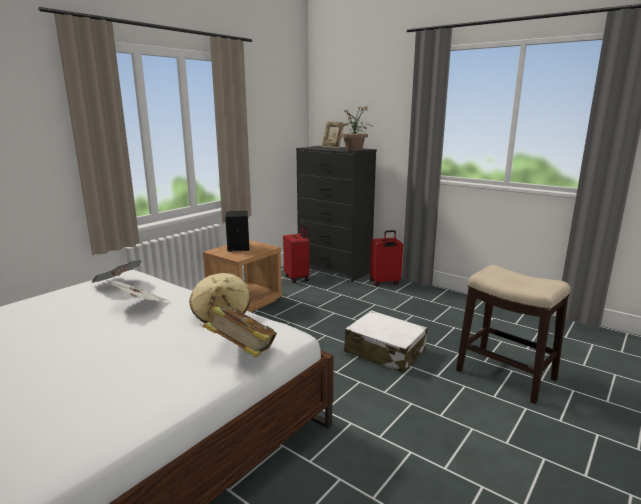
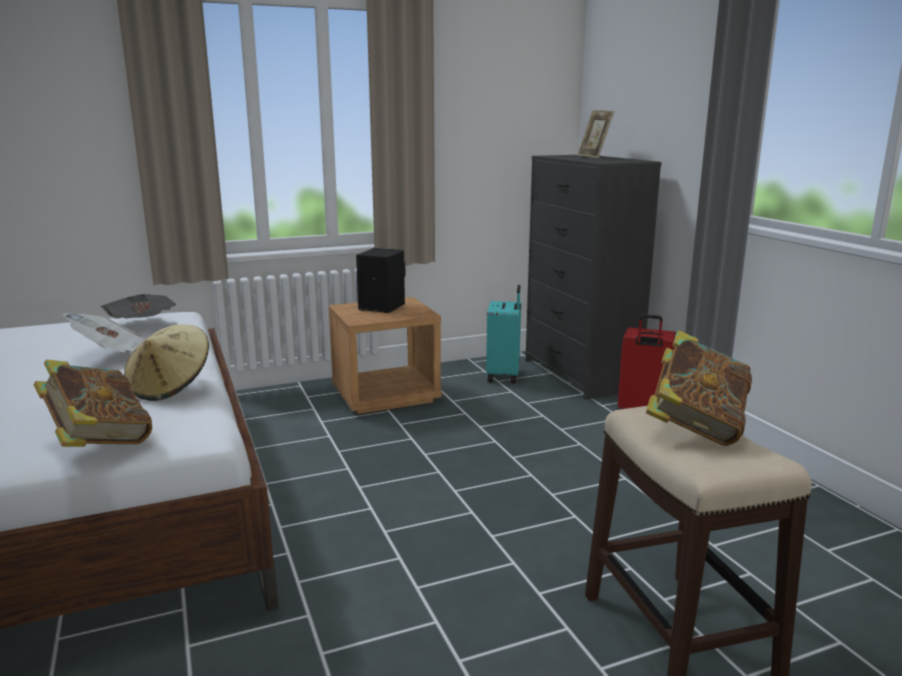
camera: 30 degrees right, 0 degrees up
(297, 278) = (504, 376): red suitcase -> turquoise suitcase
(354, 150) = (611, 161): potted plant -> none
(384, 351) = (499, 524): white suitcase -> none
(510, 275) = (695, 427): none -> book

